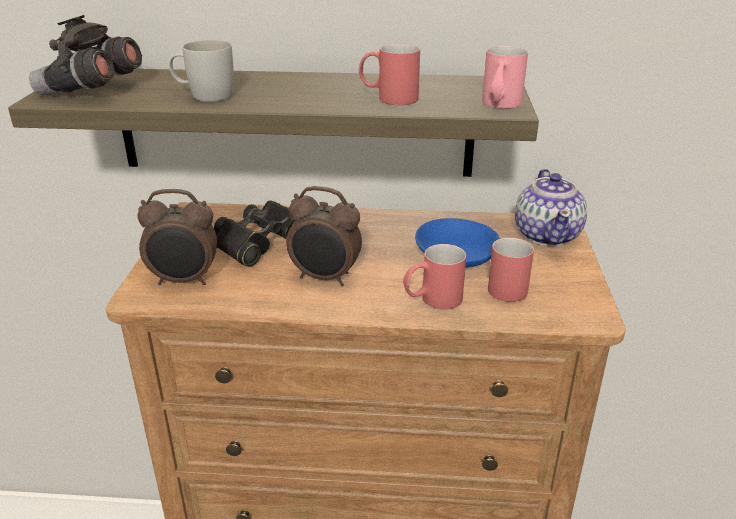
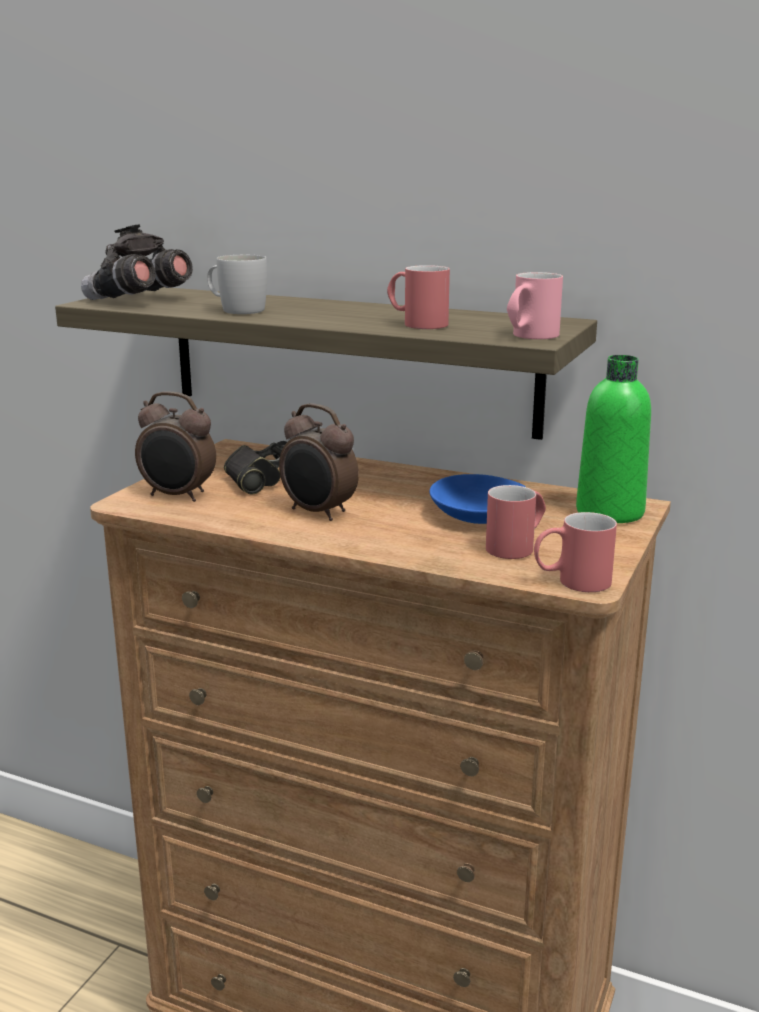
camera: 20 degrees right, 10 degrees down
(432, 300) = (416, 545): red mug -> red mug (571, 582)
(547, 235) = (610, 512): teapot -> green bottle

